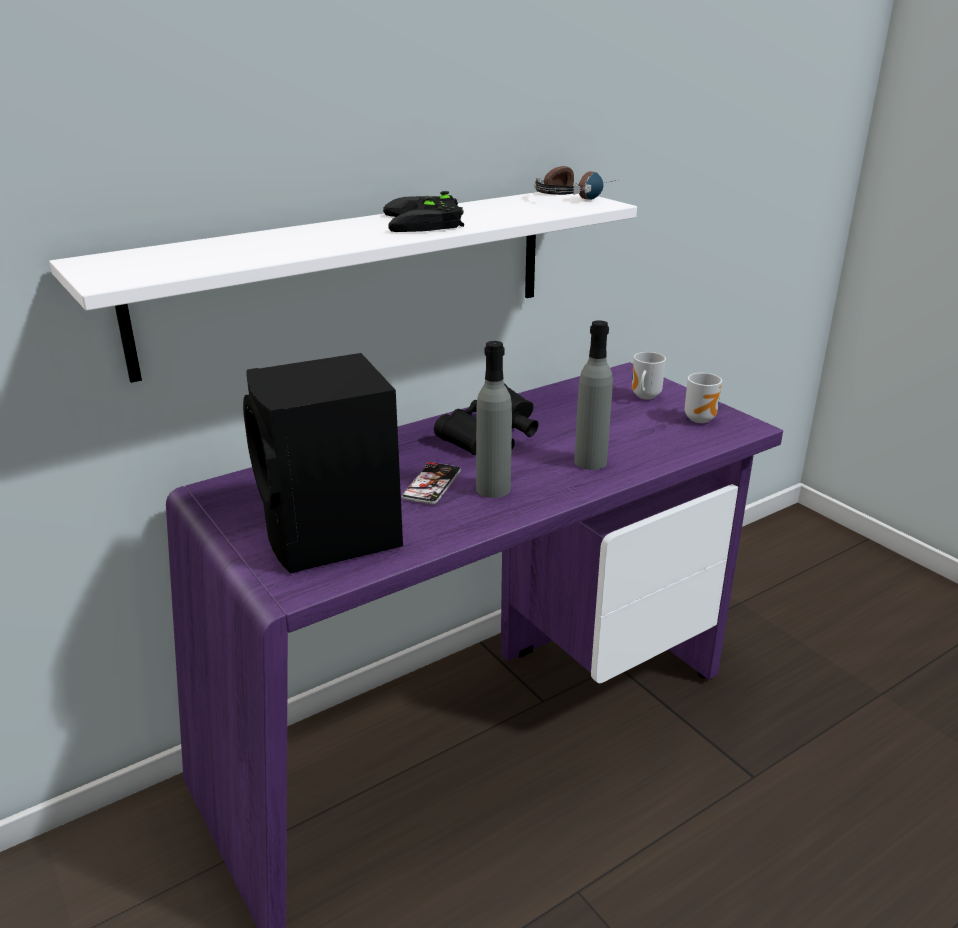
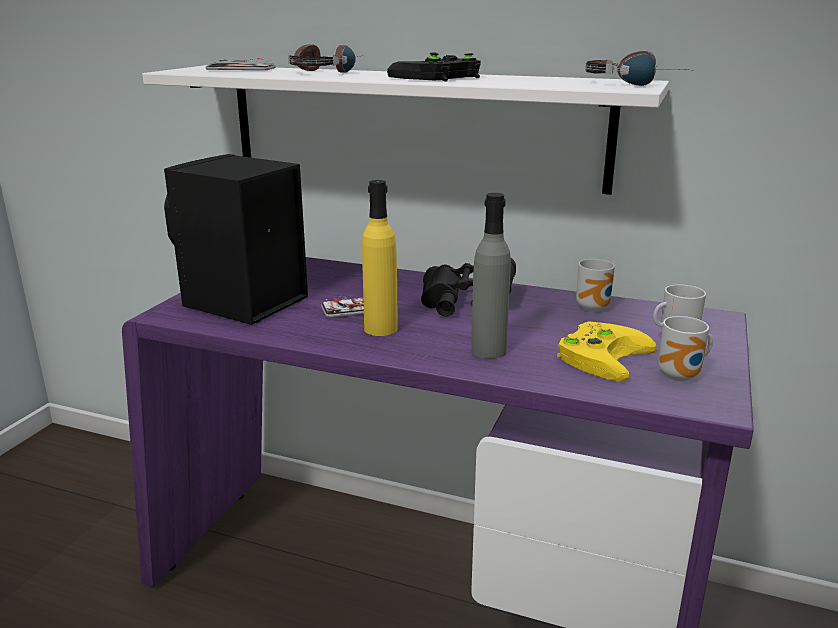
camera: 55 degrees right, 5 degrees down
(164, 256) = (241, 69): none -> phone
(282, 238) = (325, 71): none -> headphones
(493, 489) = (381, 329): grey bottle -> yellow bottle
(562, 398) = (595, 308): none -> mug
(642, 428) = (601, 354): none -> yellow game controller

